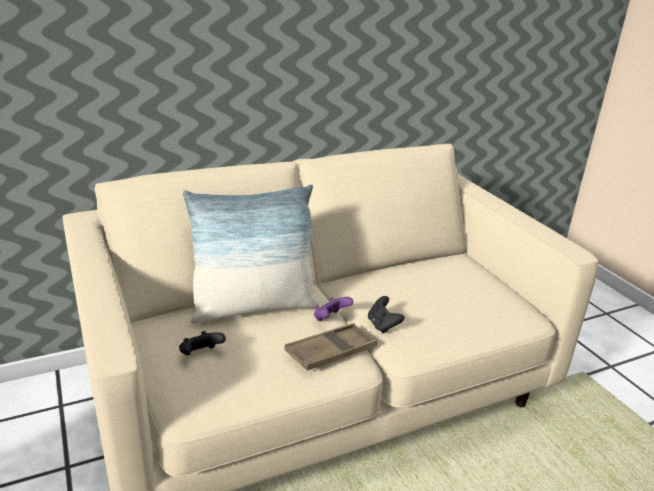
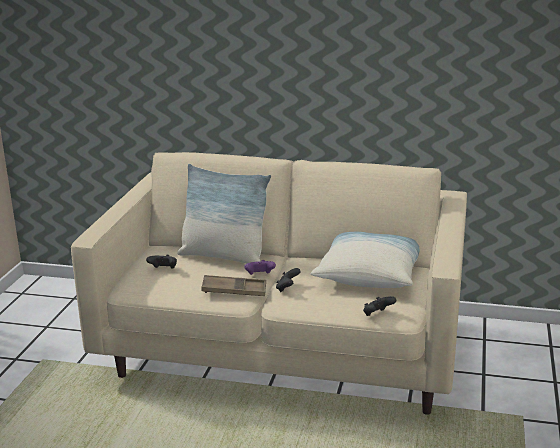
camera: 40 degrees right, 5 degrees down
(432, 278) = (369, 274): none -> pillow
(510, 325) = (377, 315): none -> black game controller

